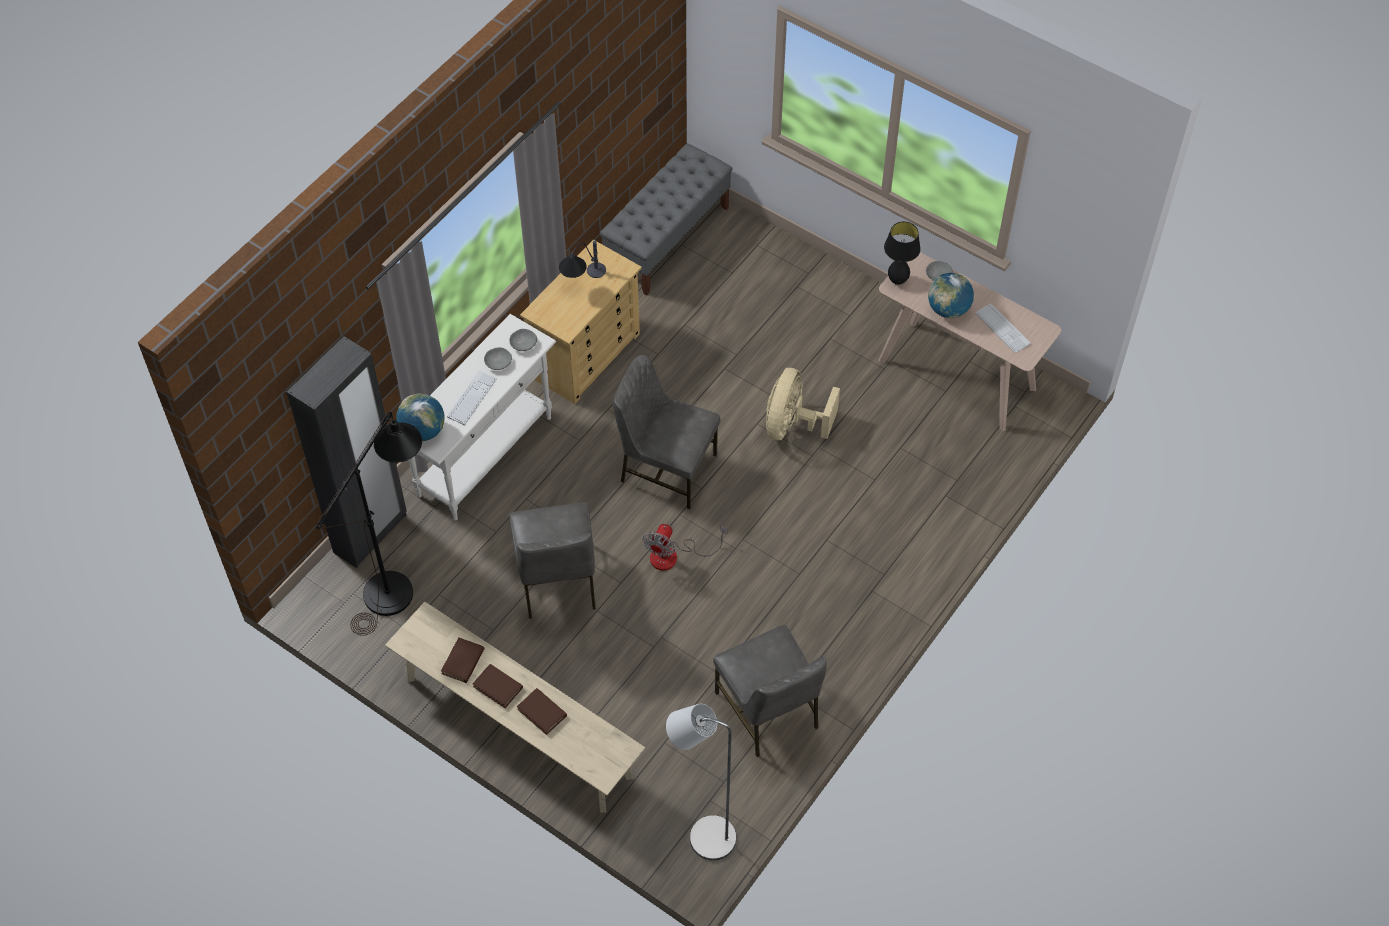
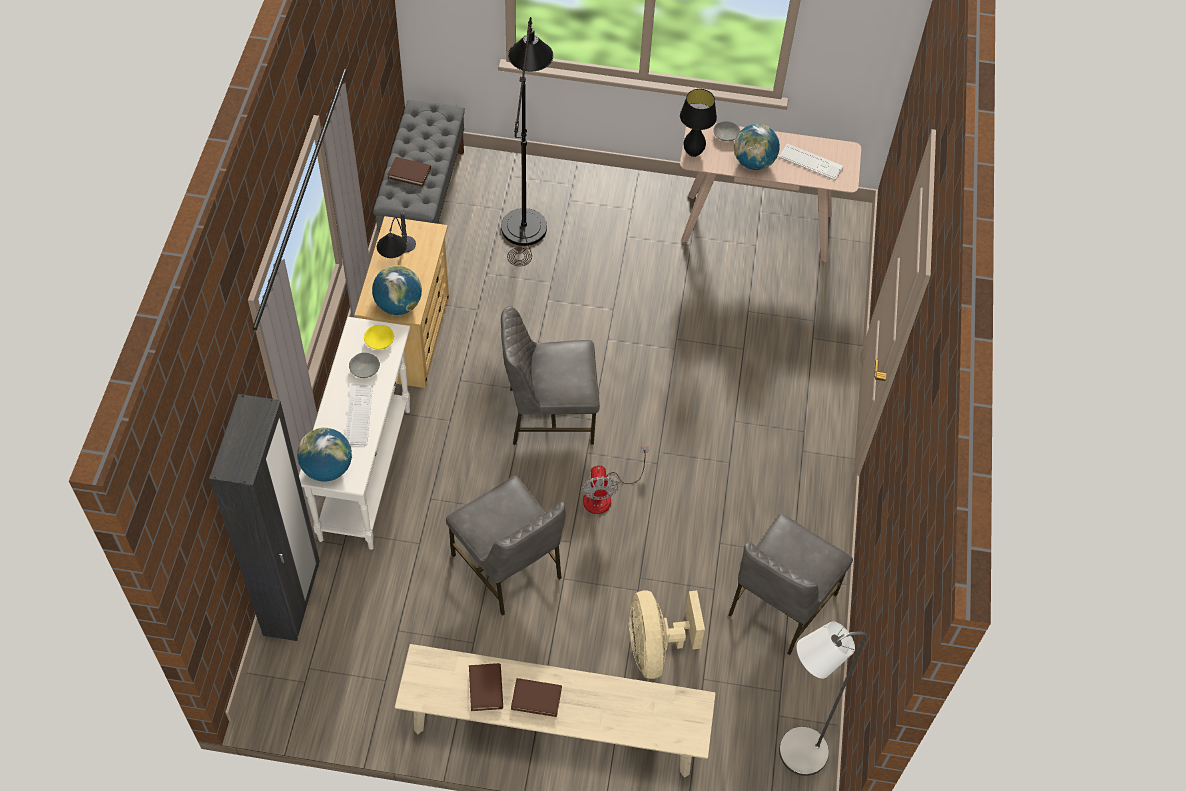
camera: 30 degrees left, 0 degrees up
(397, 583) = (348, 638): black floor lamp -> black floor lamp (525, 217)
(523, 343) = (379, 341): grey bowl -> yellow bowl
(542, 712) = (595, 704): brown book -> brown book (409, 173)
(560, 320) = (398, 305): none -> globe
(768, 711) = (779, 604): grey chair -> grey chair turned 90 degrees clockwise
(792, 425) = (641, 328): beige fan -> beige fan (655, 648)

